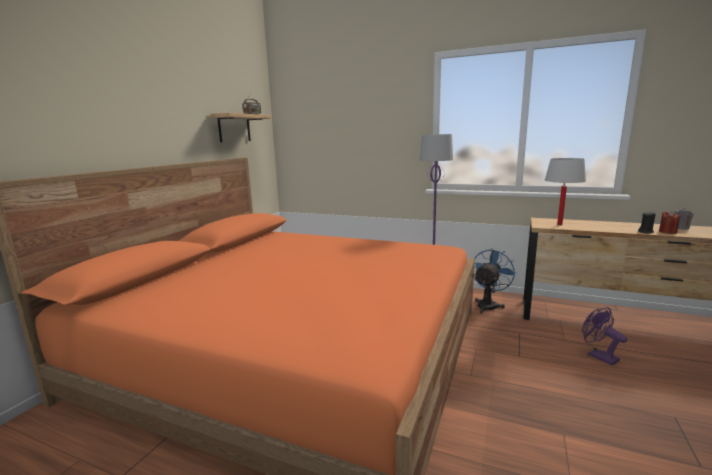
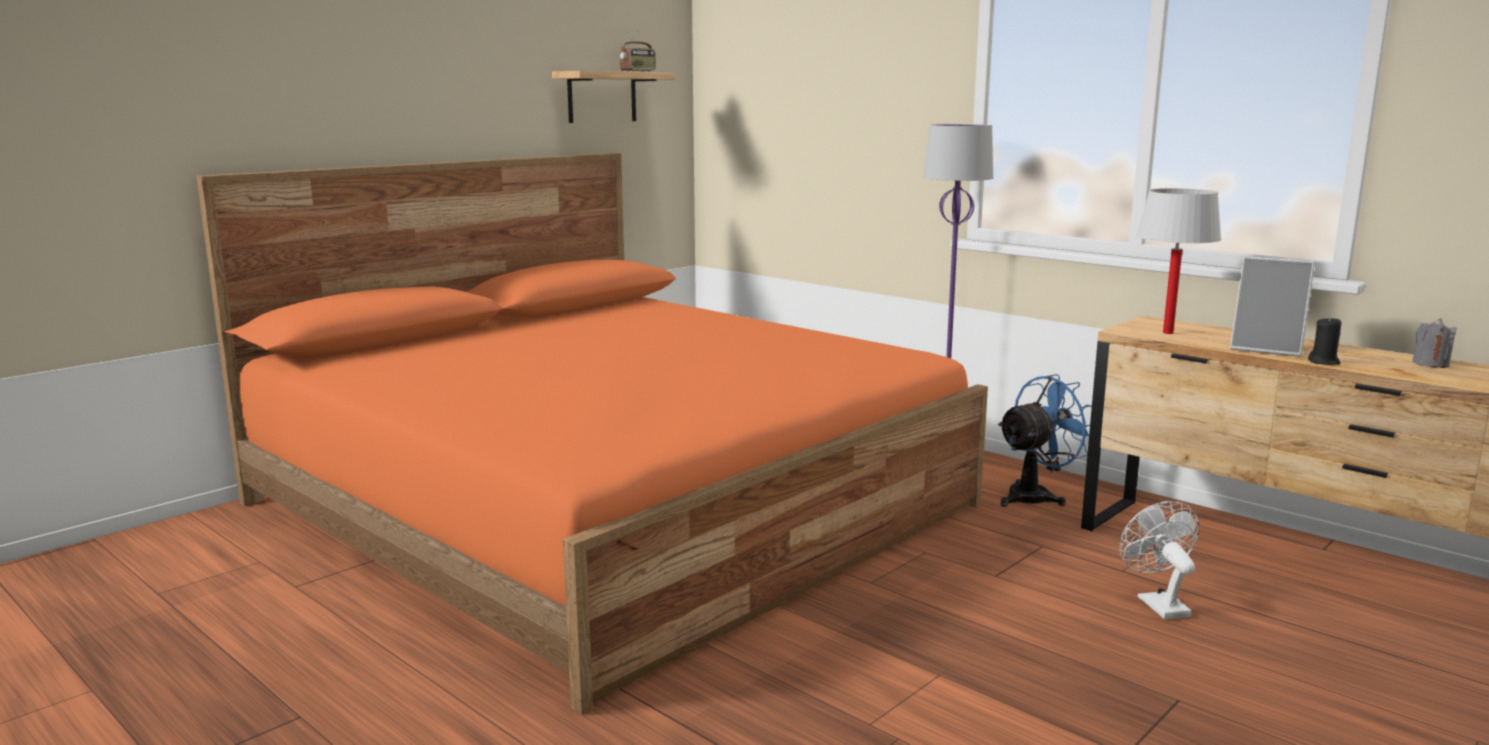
camera: 20 degrees right, 0 degrees up
(598, 356) = (1157, 603): purple fan -> white fan
(611, 228) = (1267, 349): none -> picture frame
(667, 232) = (1375, 367): red candle -> none

